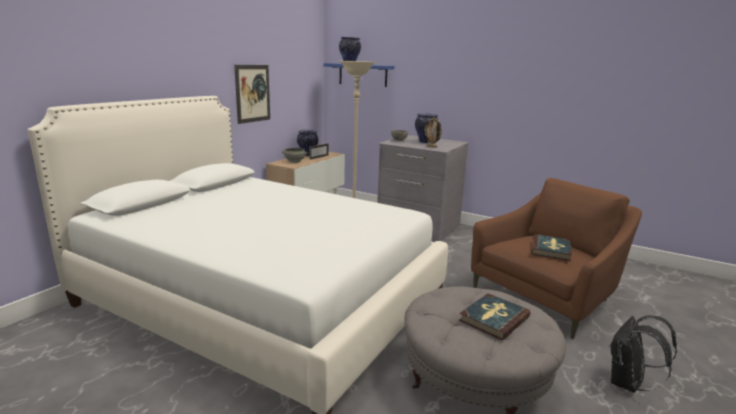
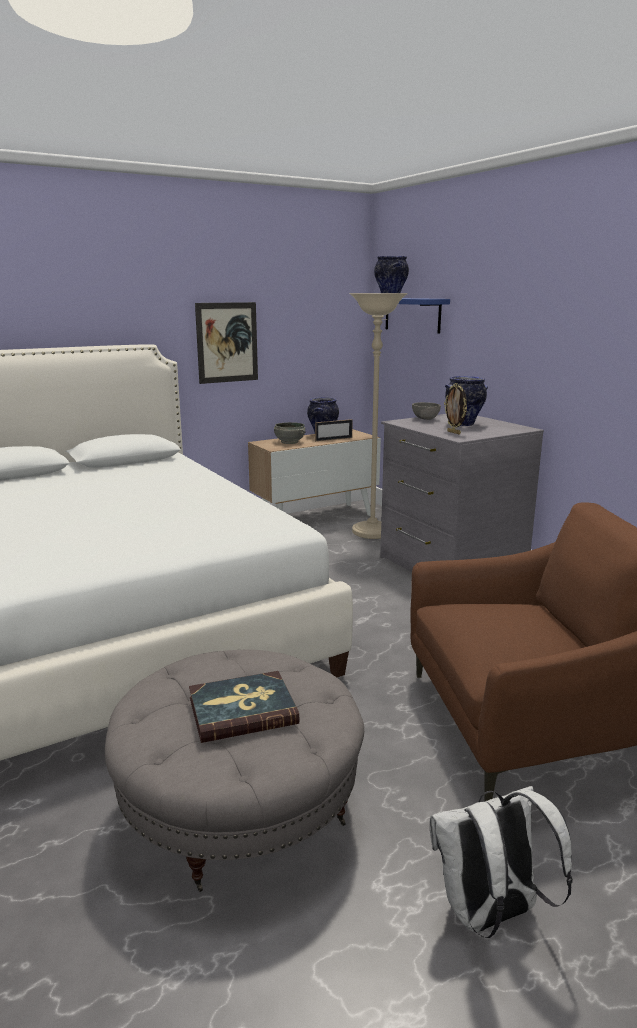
camera: 30 degrees right, 0 degrees up
(551, 249) = (514, 632): book -> none
(628, 384) = (489, 914): black backpack -> white backpack

